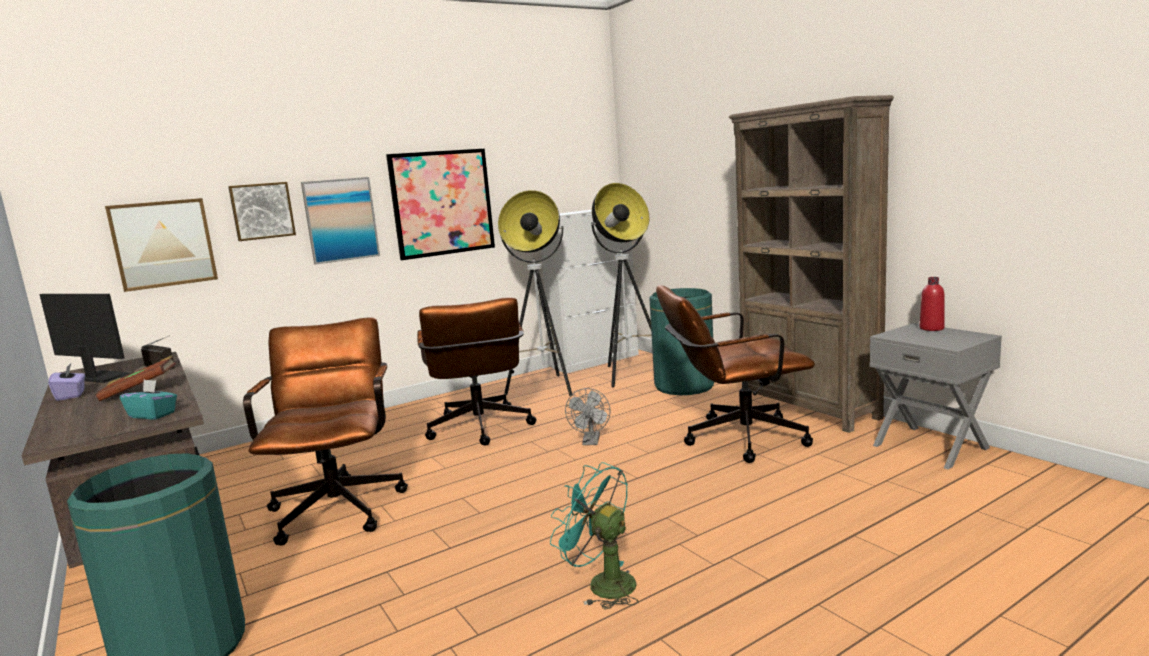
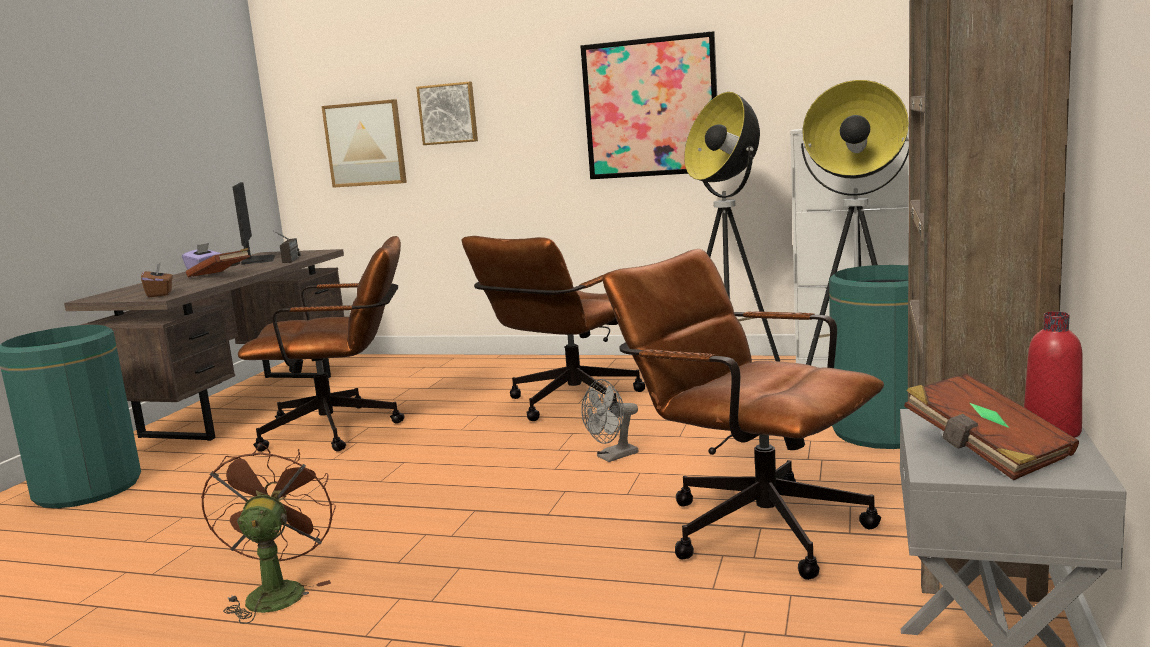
camera: 50 degrees right, 0 degrees up
(153, 415) = (160, 294): turquoise tissue box -> brown tissue box
(339, 504) = (343, 429): brown office chair -> brown office chair turned 45 degrees clockwise
(341, 220) = (526, 126): picture -> none
(602, 583) = (277, 591): turquoise fan -> brown fan
(941, 338) = (985, 451): none -> brown book

